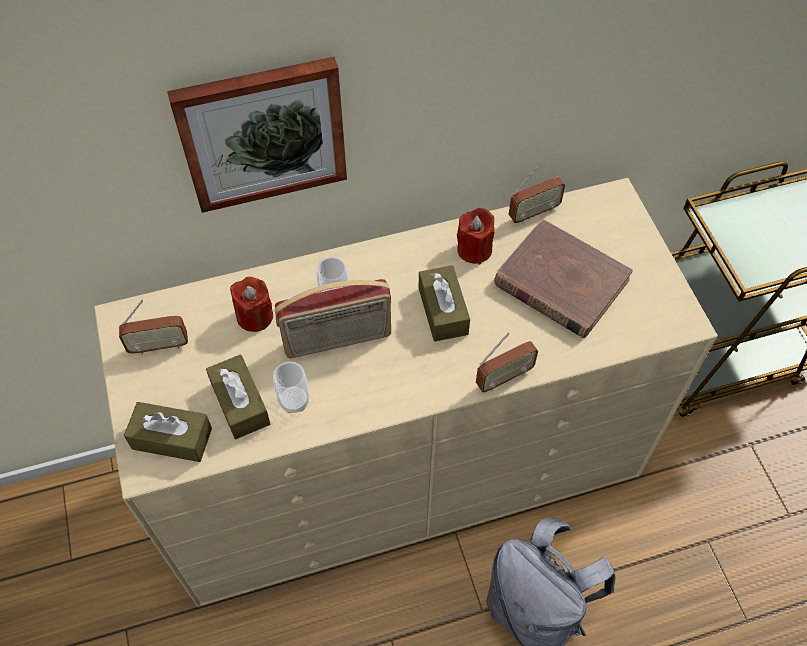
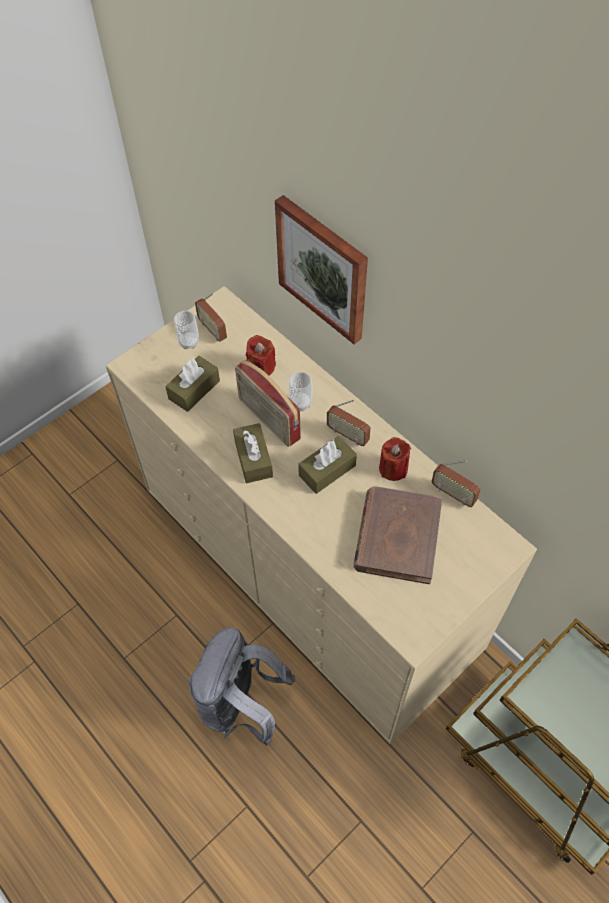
camera: 65 degrees right, 0 degrees up
(172, 438) = (153, 368): brown tissue box -> brown tissue box (253, 459)
(294, 401) = (210, 417): cup -> cup (189, 342)
(504, 377) = (292, 530): radio -> radio (348, 435)

